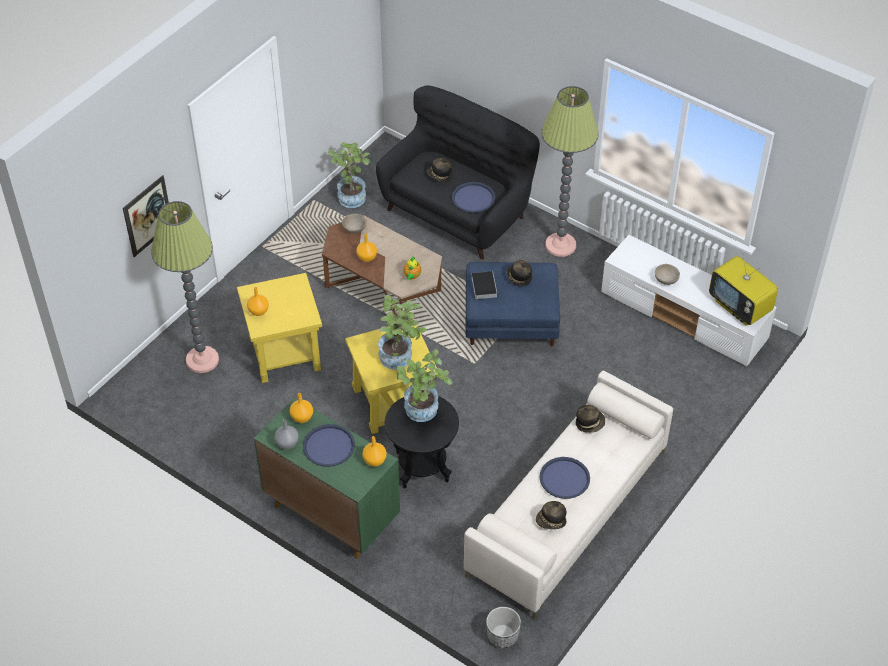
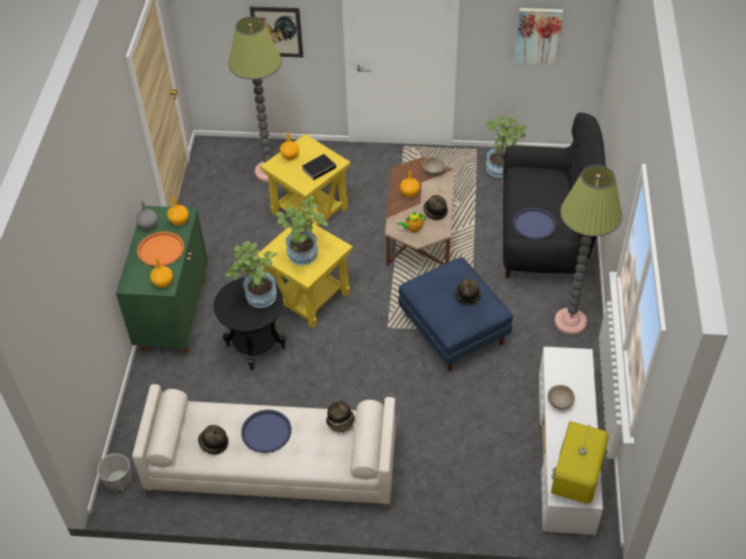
camera: 60 degrees right, 0 degrees up
(329, 446) = (161, 249): blue tray -> orange tray
(335, 54) = (538, 35): none -> picture
(439, 176) = (540, 192): hat -> hat (435, 211)
(483, 286) = (438, 277): book -> book (319, 168)

